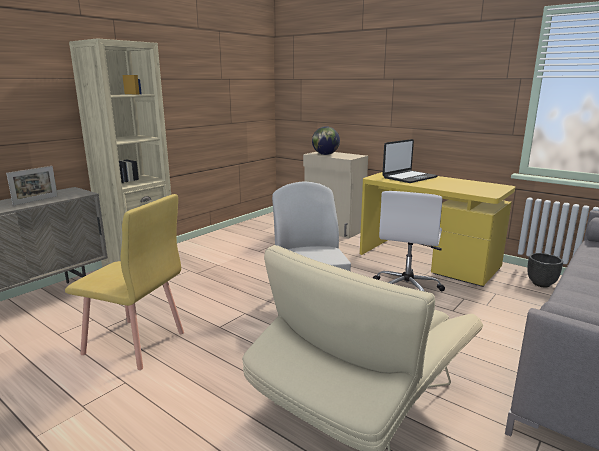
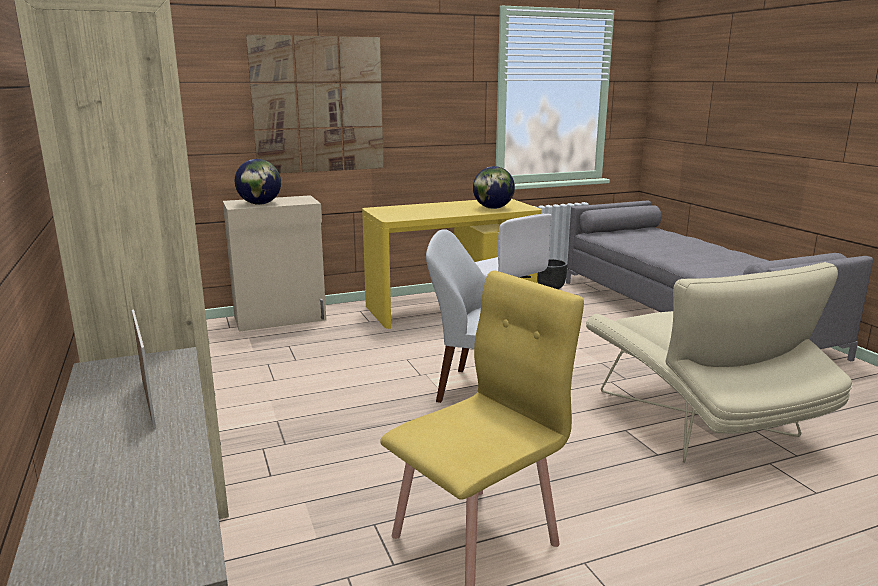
camera: 60 degrees left, 0 degrees up
(380, 95) = (318, 105): none -> picture
(409, 177) = (416, 210): laptop -> none
(463, 188) = (493, 208): none -> globe

